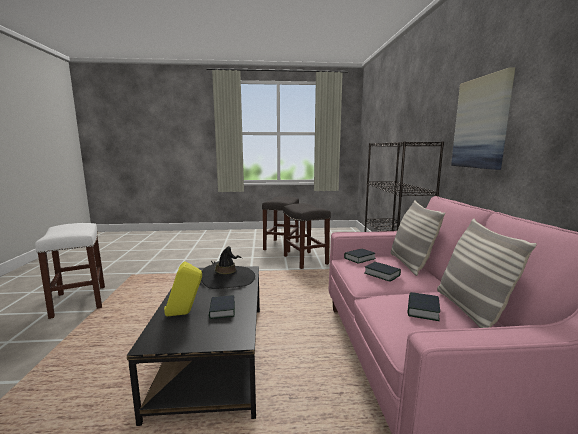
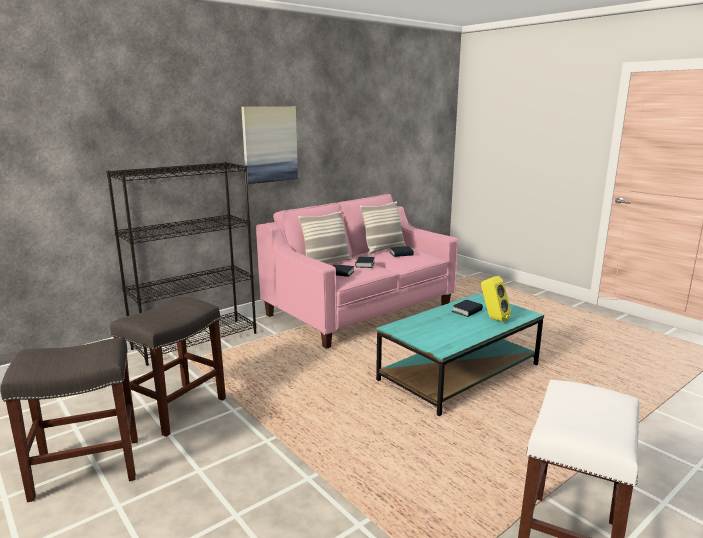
camera: 125 degrees left, 5 degrees up
(214, 355) = (459, 372): black coffee table -> turquoise coffee table
(228, 279) = (425, 328): black hat -> none

